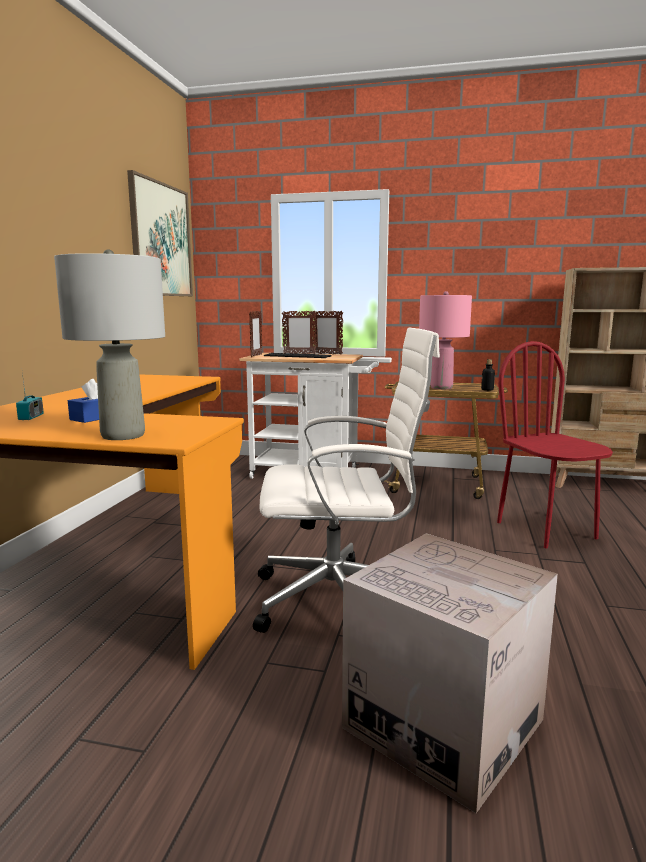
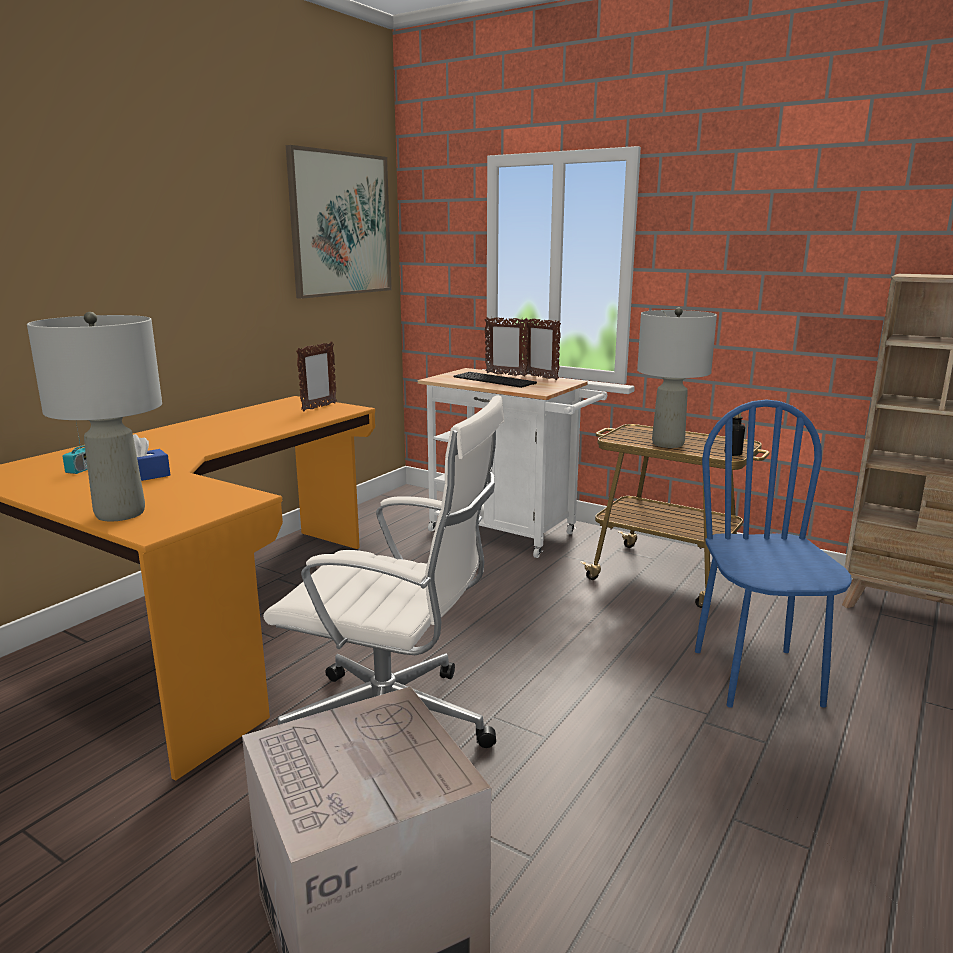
camera: 20 degrees right, 5 degrees up
(256, 355) = (445, 376): picture frame -> picture frame (319, 407)
(441, 387) = (667, 444): pink table lamp -> grey table lamp
(546, 530) = (758, 677): red chair -> blue chair

